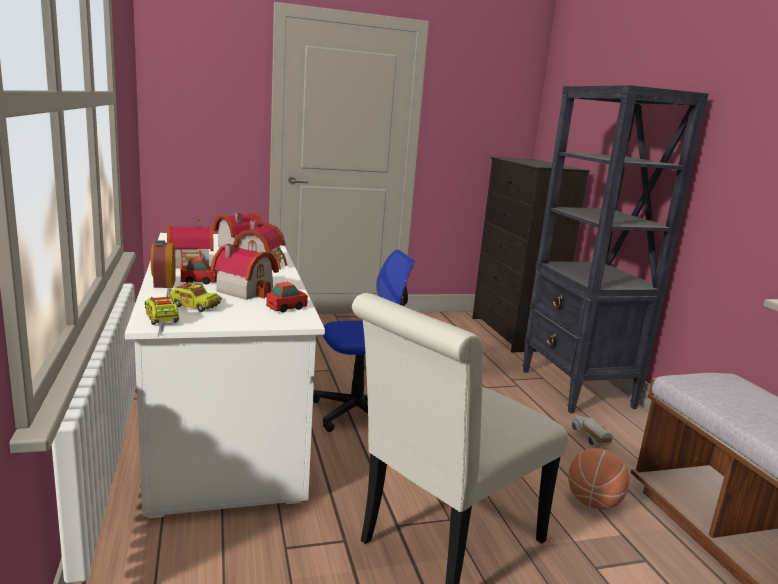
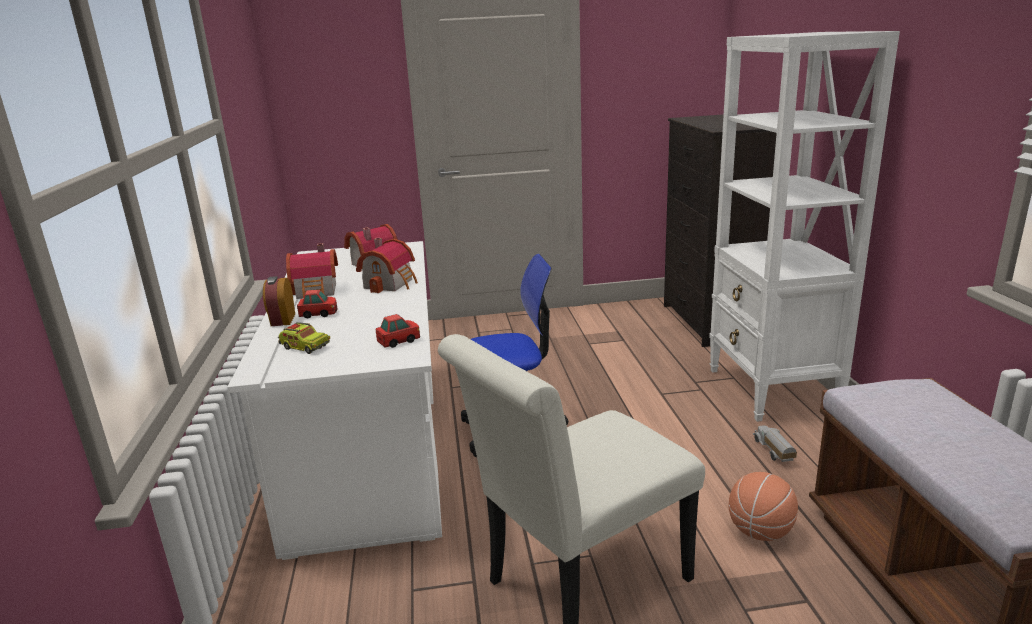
camera: 10 degrees right, 5 degrees up
(162, 318) = (268, 366): toy truck -> none
(246, 290) = (363, 321): toy house -> none
(577, 389) = (772, 390): black bookcase -> white bookcase

